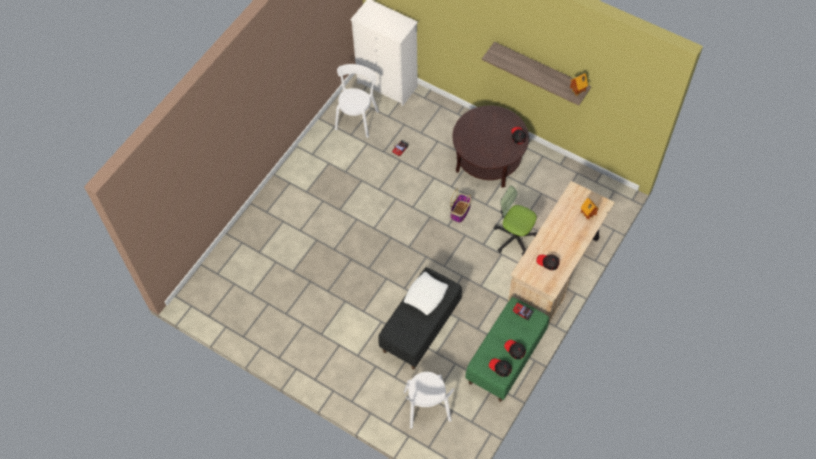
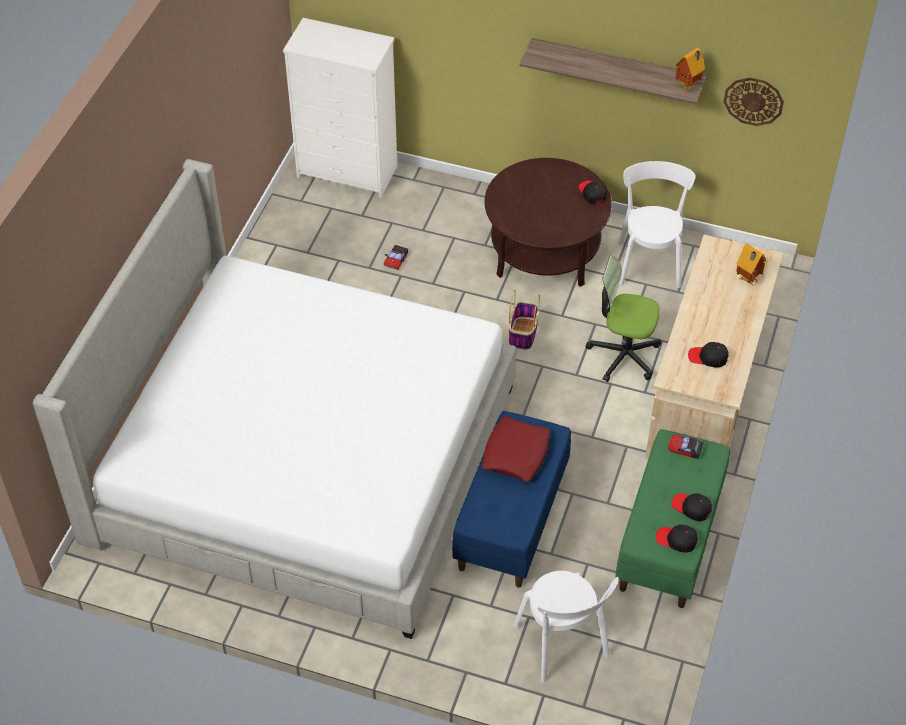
camera: 15 degrees left, 10 degrees down
(315, 268) = (303, 462): none -> bed
(357, 118) = (311, 226): white chair -> white chair (649, 261)
(420, 327) = (511, 518): black bench -> blue bench
(426, 295) = (516, 453): white pillow -> red pillow
(617, 107) = (753, 101): none -> wall clock

